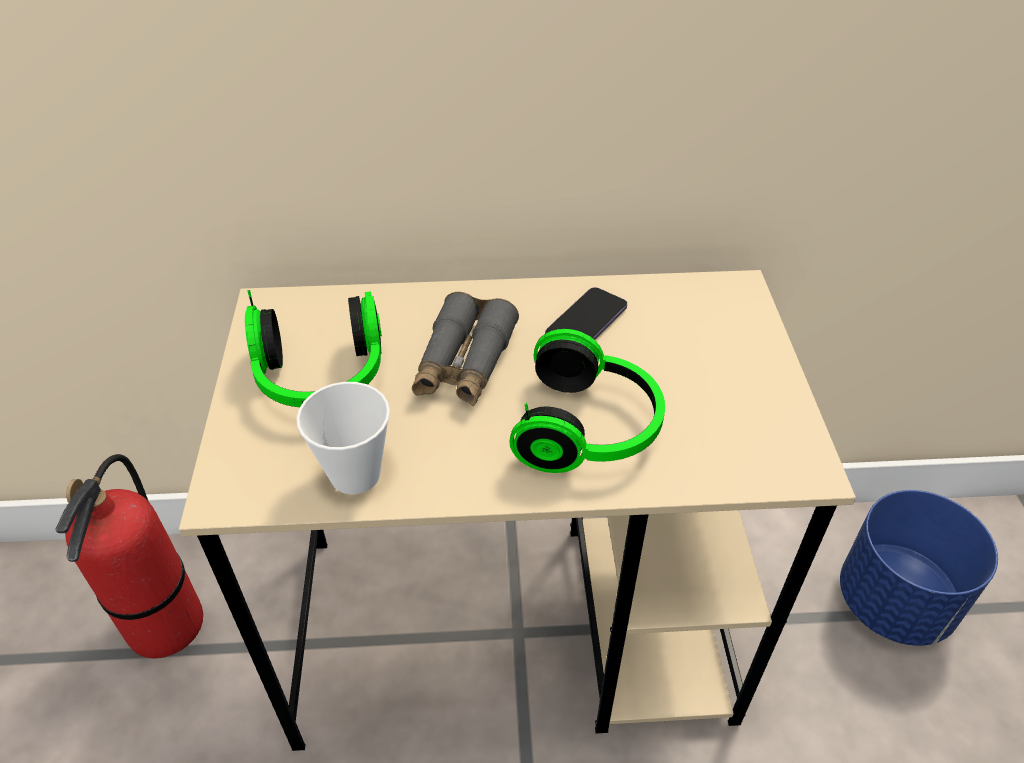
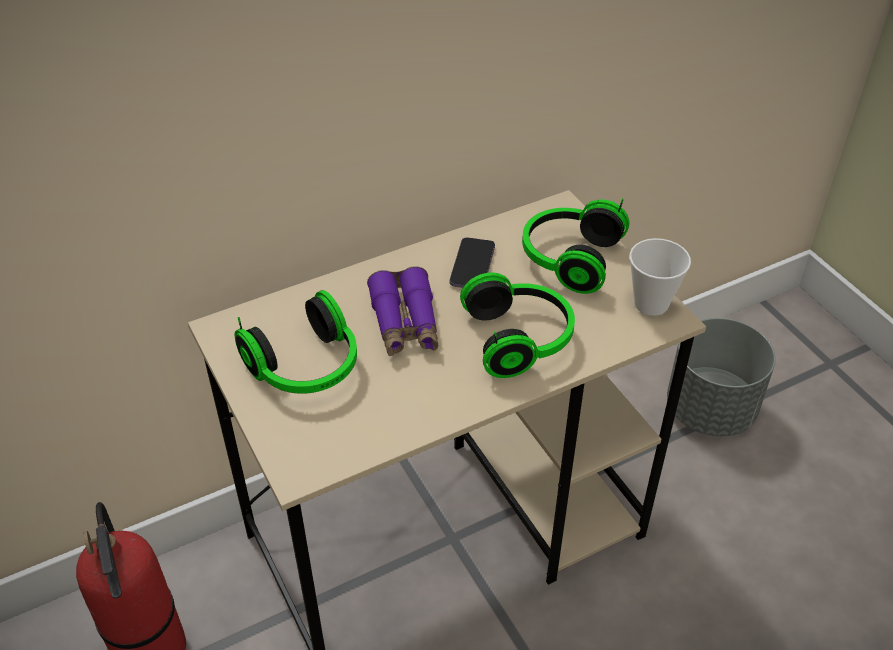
camera: 25 degrees left, 0 degrees up
(355, 474) = (381, 425): cup -> cup (651, 303)
(464, 363) = (405, 323): grey binoculars -> purple binoculars
(711, 350) = (568, 258): none -> headphones
(895, 602) = (711, 410): blue planter -> grey planter

